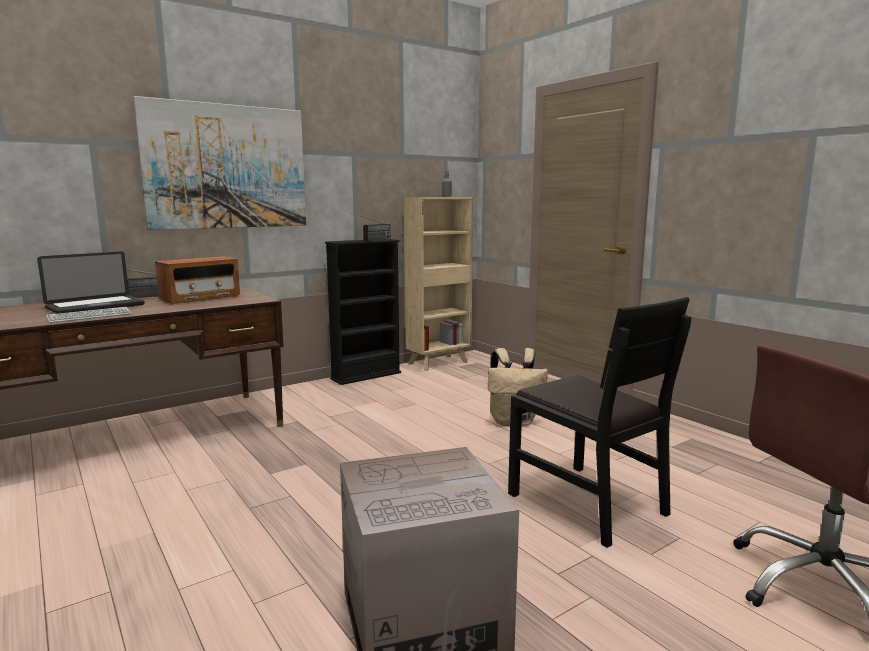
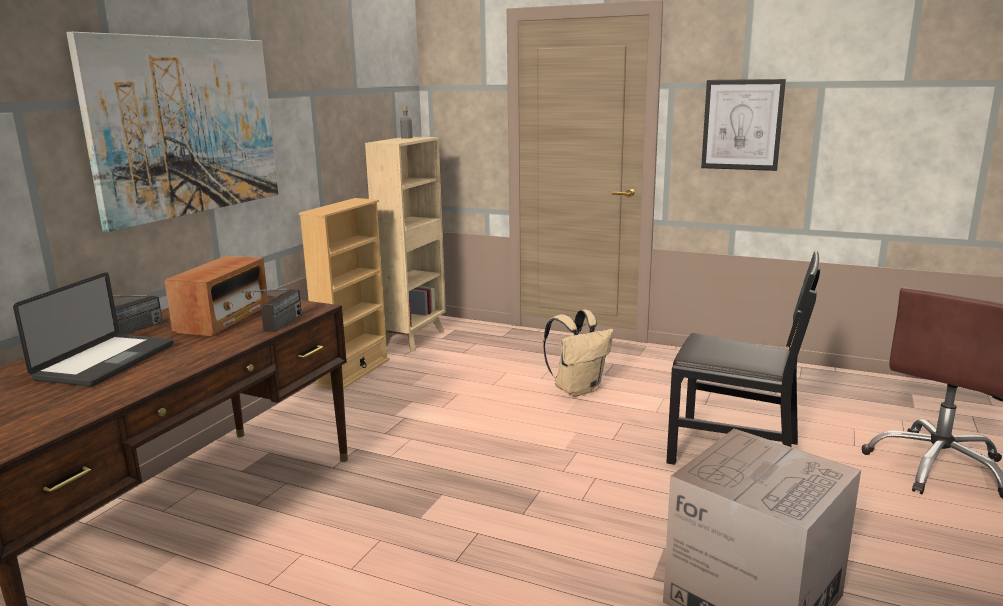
camera: 30 degrees left, 5 degrees up
(90, 316) = (149, 379): keyboard -> none
(366, 376) = (354, 372): black bookcase -> beige bookcase
(371, 240) = (349, 203): radio -> radio (277, 327)
(725, 181) = (742, 125): none -> picture

